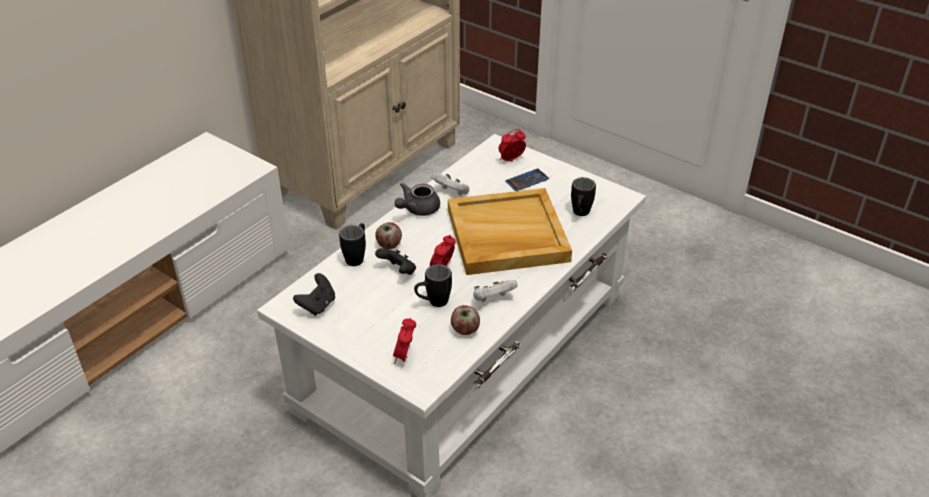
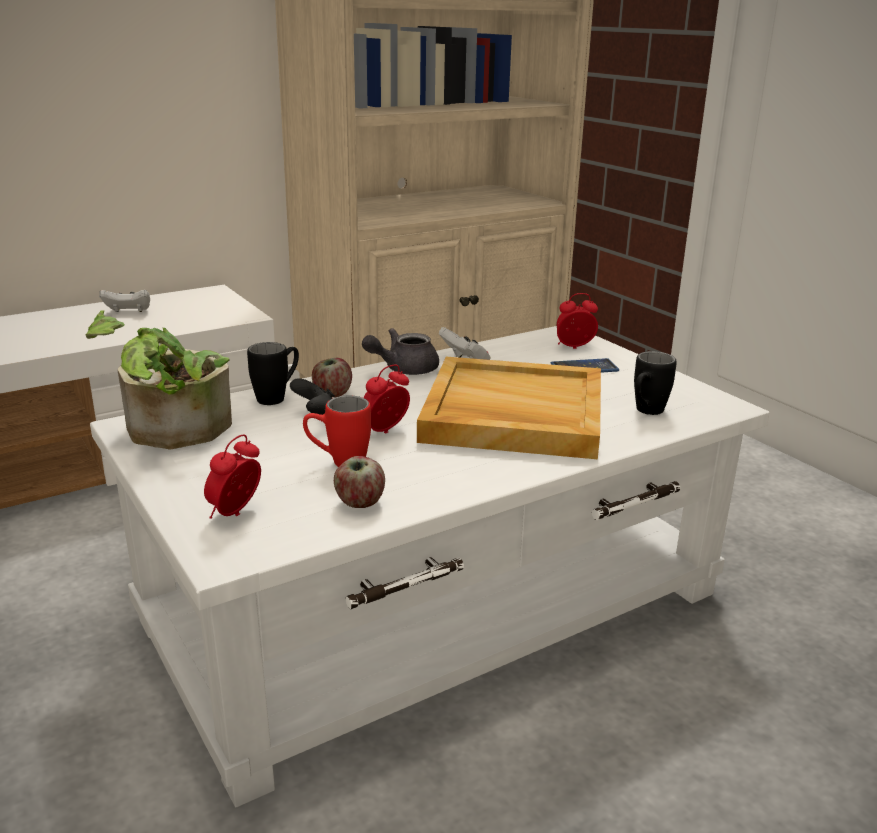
camera: 20 degrees right, 15 degrees down
(317, 305) = (172, 433): black game controller -> potted plant
(433, 303) = (338, 462): black mug -> red mug
(493, 299) = (435, 477): white game controller -> white game controller (128, 312)

